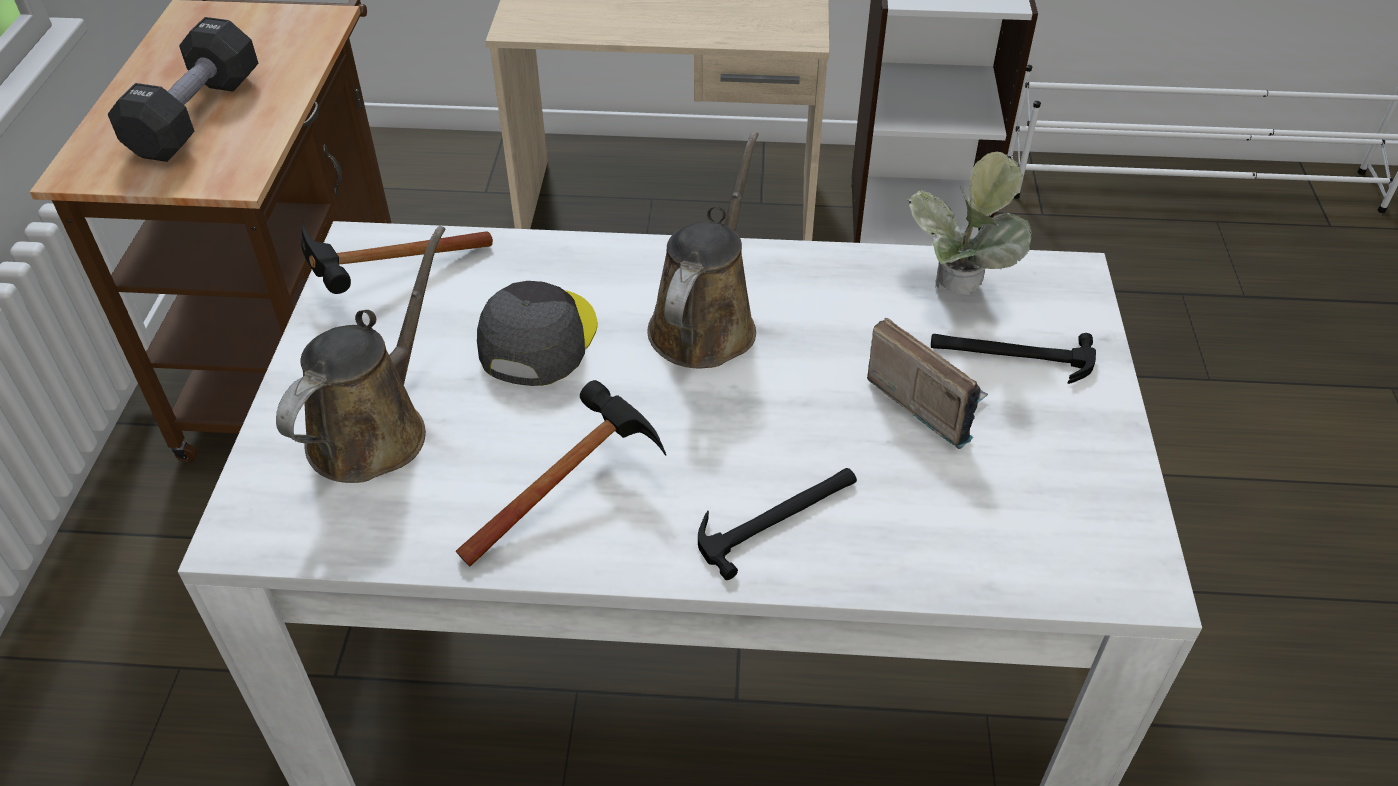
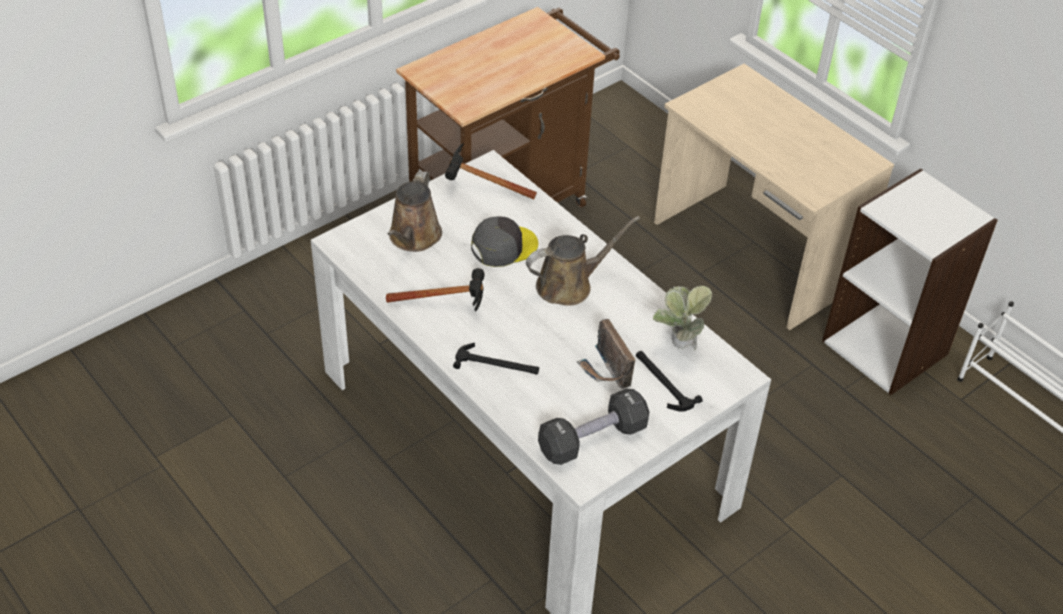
camera: 45 degrees right, 0 degrees up
(196, 116) = (483, 71): black dumbbell -> black dumbbell (592, 439)
(374, 429) = (413, 238): brown watering can -> brown watering can turned 120 degrees clockwise
(926, 399) = (605, 371): radio -> radio turned 150 degrees clockwise

